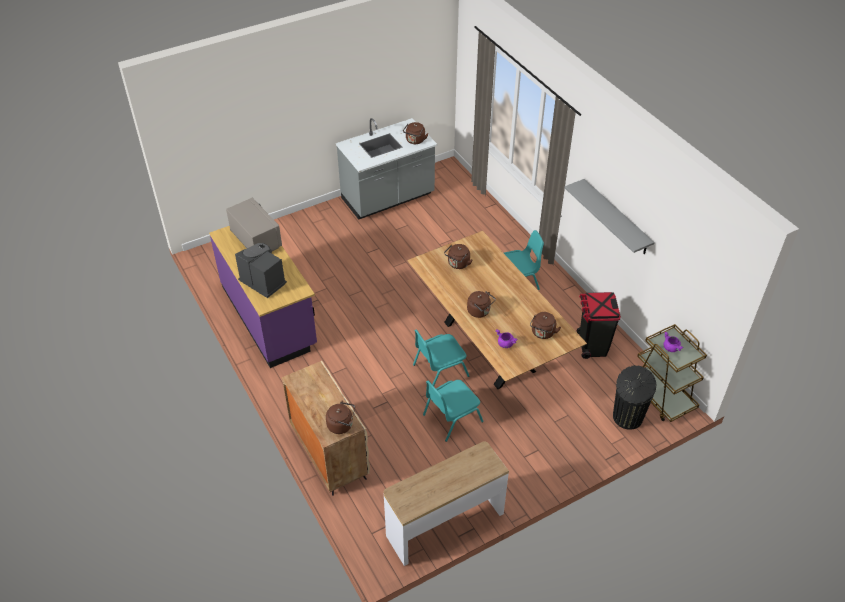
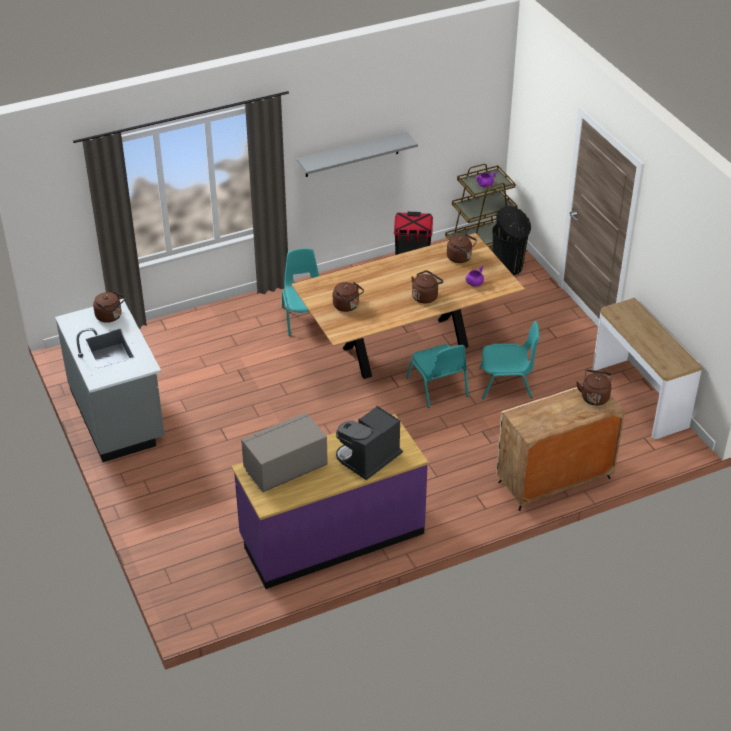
camera: 85 degrees left, 5 degrees down
(451, 418) = (506, 383): turquoise chair -> turquoise chair turned 60 degrees counterclockwise

